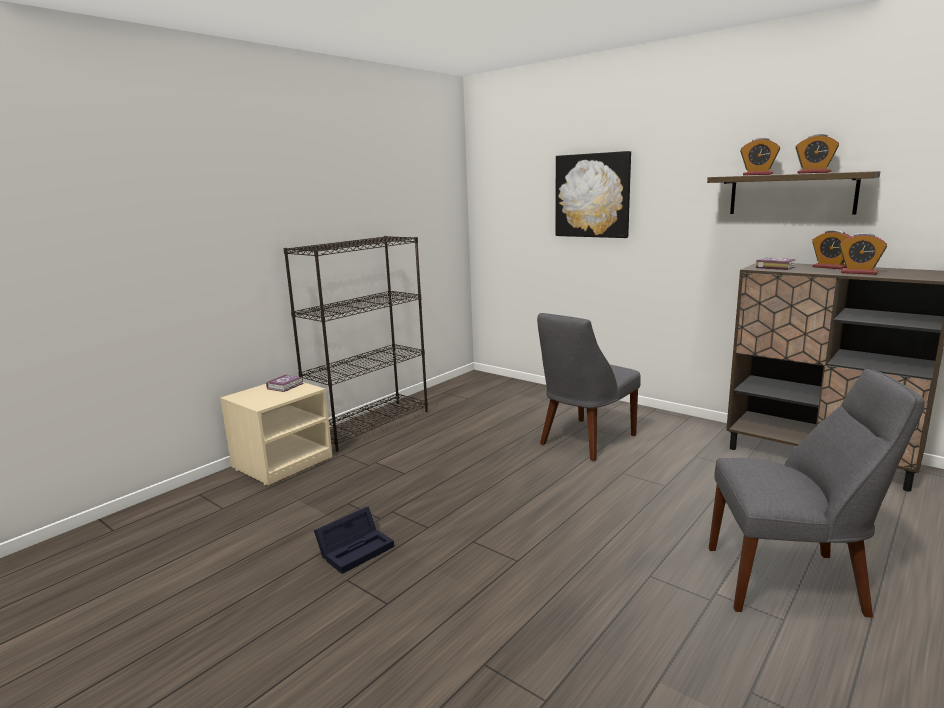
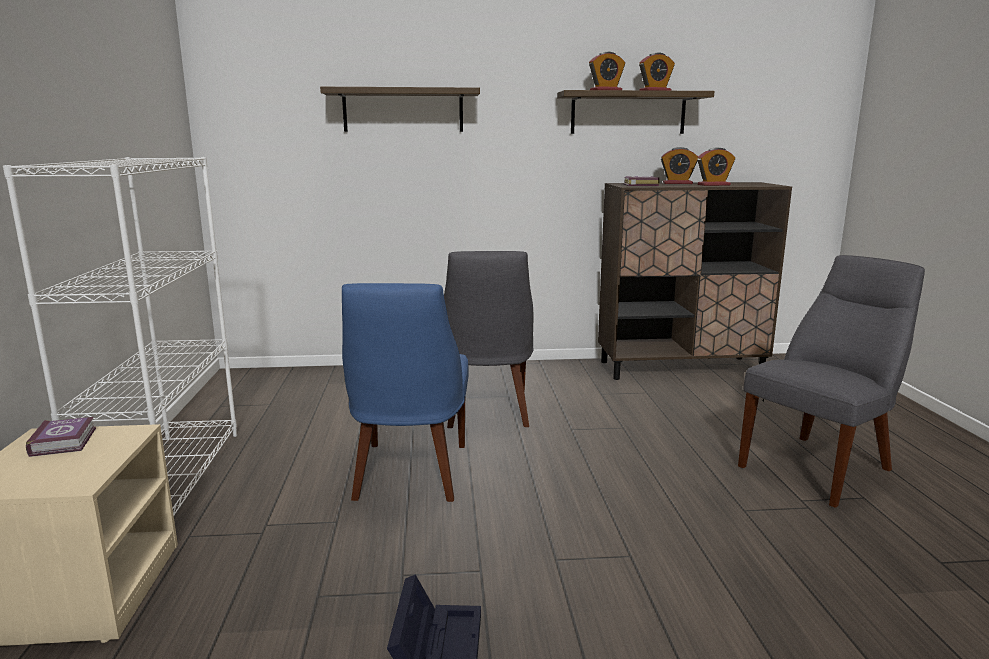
camera: 45 degrees left, 0 degrees up
(370, 424) = (168, 479): black bookcase -> white bookcase
(474, 463) = (409, 474): none -> blue chair
(592, 195) = (403, 110): picture -> shelf

